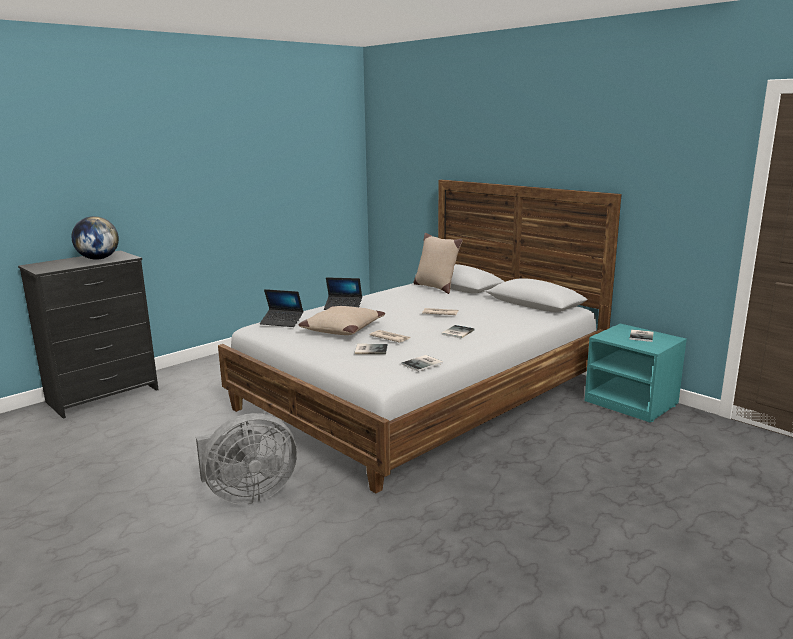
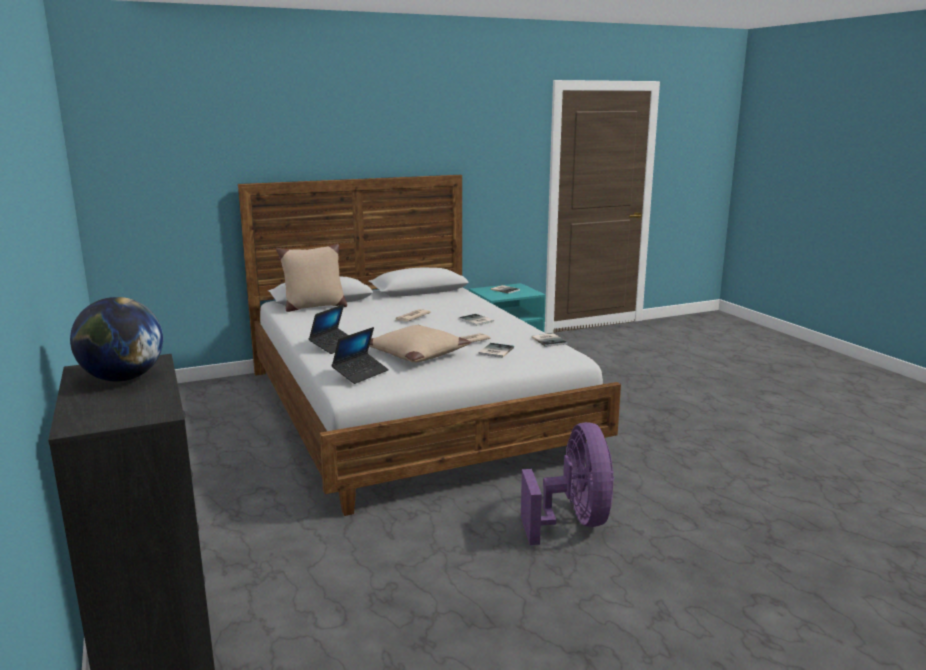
camera: 70 degrees left, 0 degrees up
(247, 494) = (573, 522): grey fan -> purple fan

